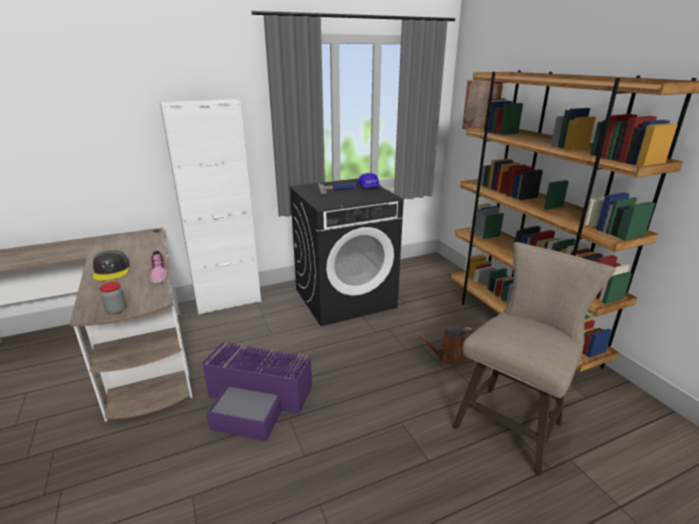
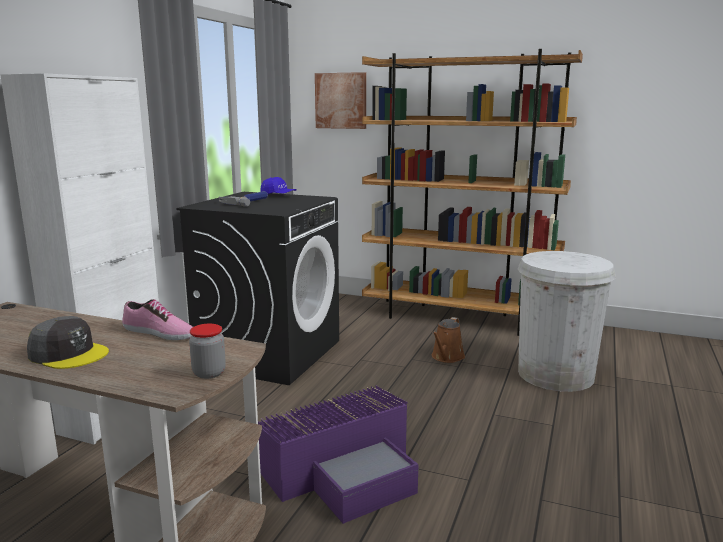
camera: 45 degrees left, 10 degrees down
(512, 422) = (555, 374): beige stool -> white trash can

